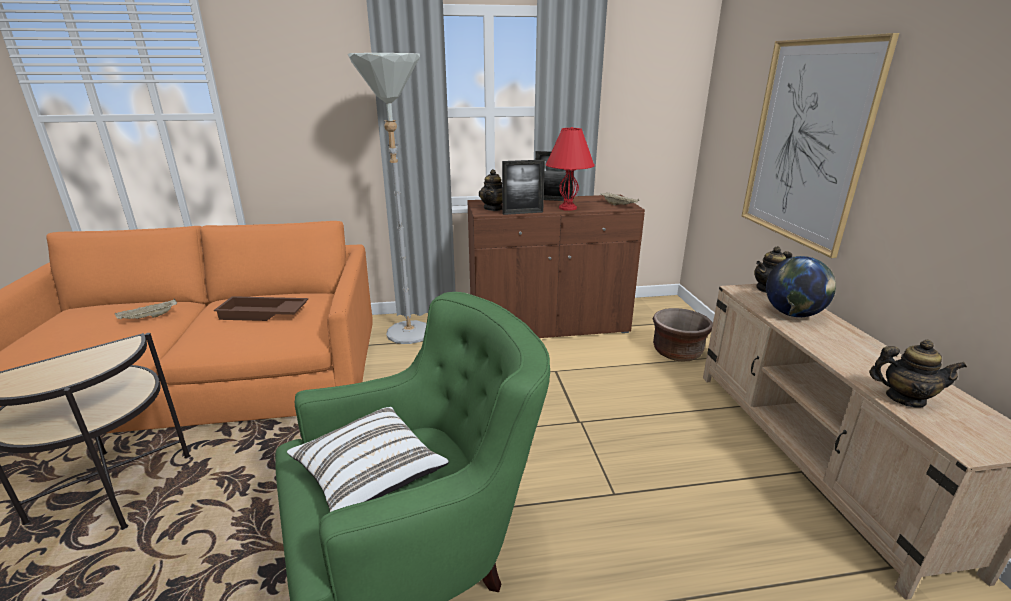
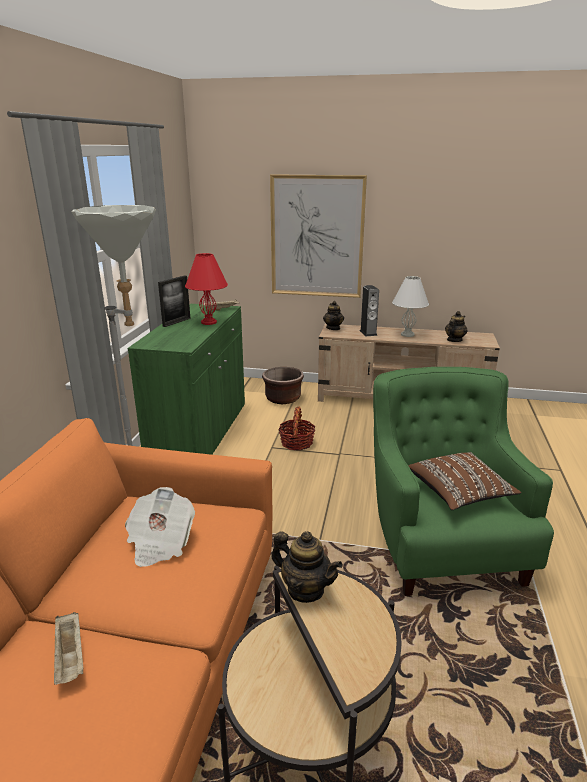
camera: 70 degrees left, 0 degrees up
(262, 314) = (160, 542): brown tray -> newspaper
(369, 476) = (459, 493): white pillow -> brown pillow
(493, 208) = (175, 343): teapot -> teapot (305, 590)
(522, 213) = (204, 336): picture frame -> none
(548, 326) = (200, 433): brown cabinet -> green cabinet
(579, 385) = (297, 443): none -> basket
(792, 314) = (368, 333): globe -> speaker
(847, 347) = (407, 334): none -> white table lamp

